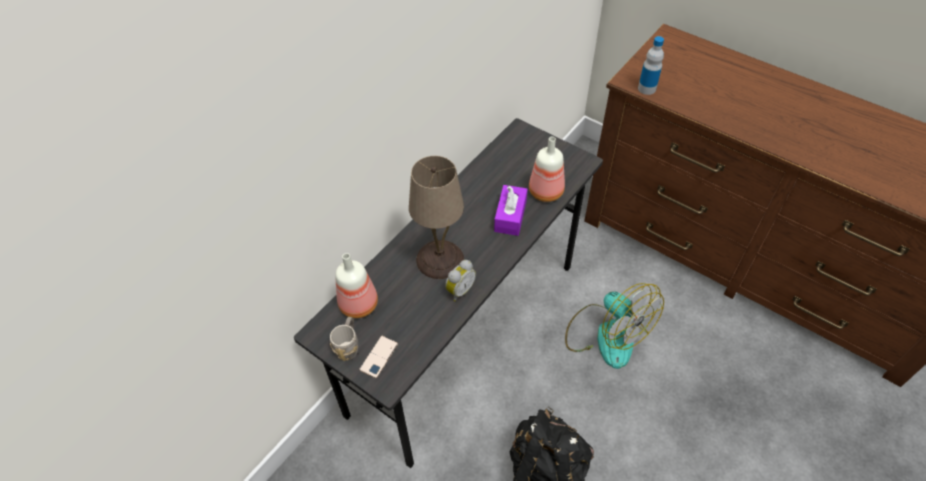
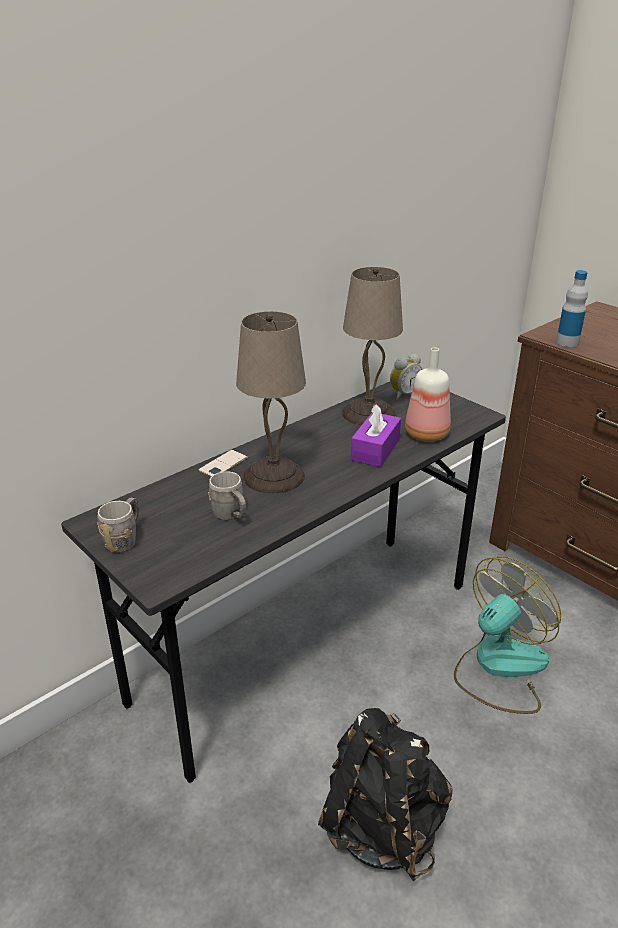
camera: 10 degrees right, 20 degrees down
(359, 303) = (156, 502): bottle -> none
(379, 357) = (158, 555): phone -> phone (223, 464)
(420, 307) = (231, 516): none -> grey mug
(459, 290) = (288, 506): alarm clock -> alarm clock (403, 394)
(496, 173) = (370, 413): none -> beige table lamp
(606, 334) = (499, 667): fan -> fan turned 105 degrees counterclockwise

